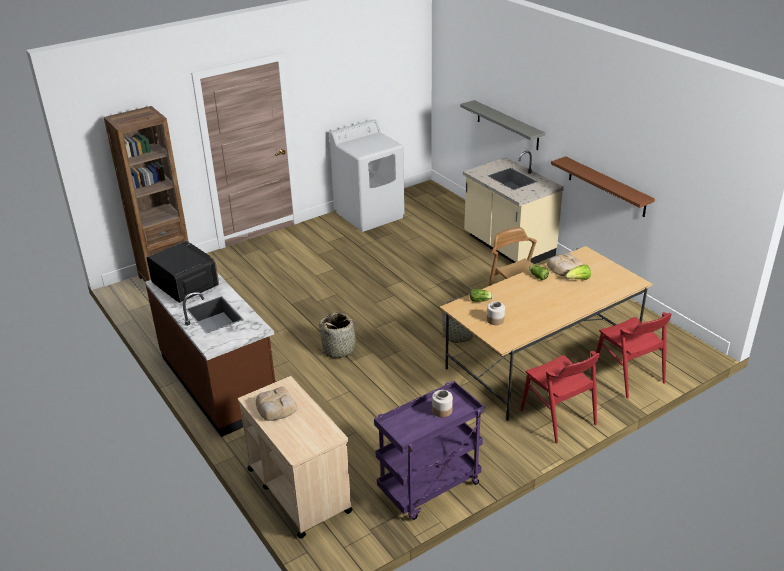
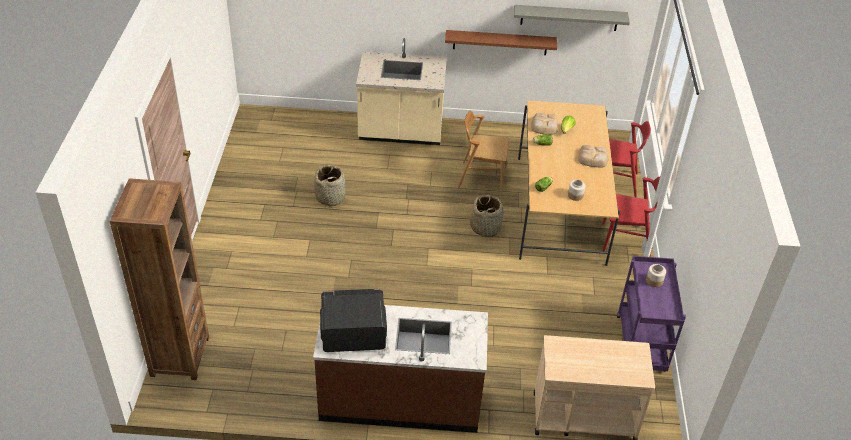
camera: 55 degrees left, 10 degrees up
(276, 407) = (578, 363): bread -> bread (593, 158)
(339, 349) = (433, 301): basket -> basket (330, 197)
(369, 214) = (249, 170): white washing machine -> none
(507, 125) = (360, 21): grey shelf -> grey shelf (569, 17)

